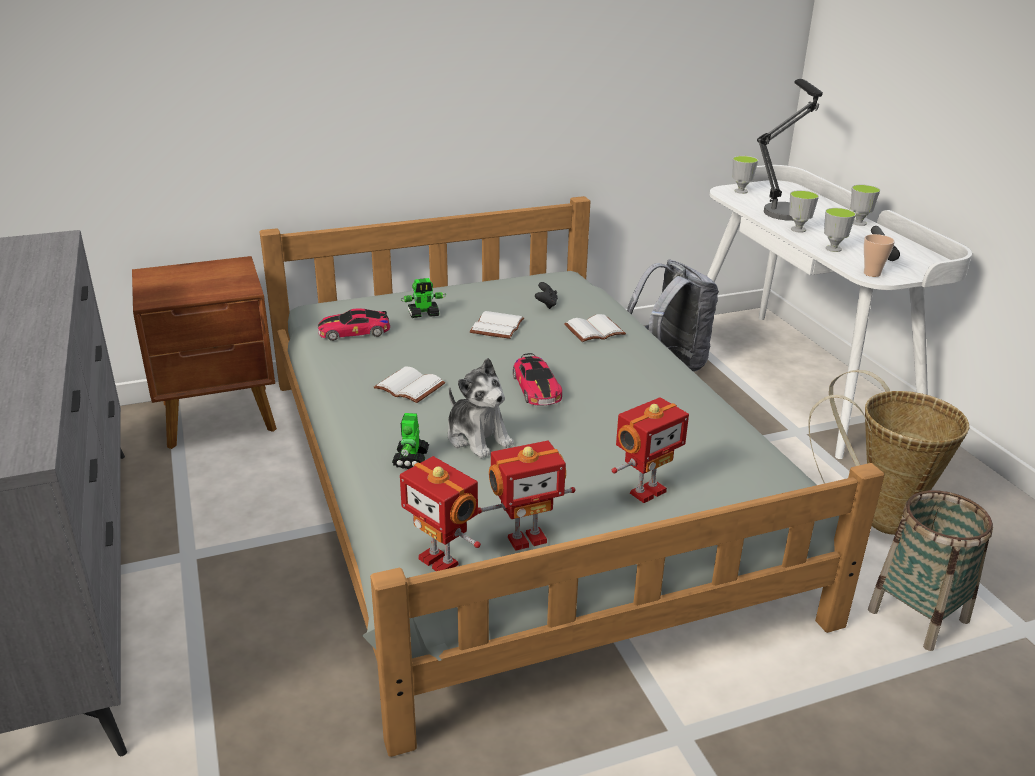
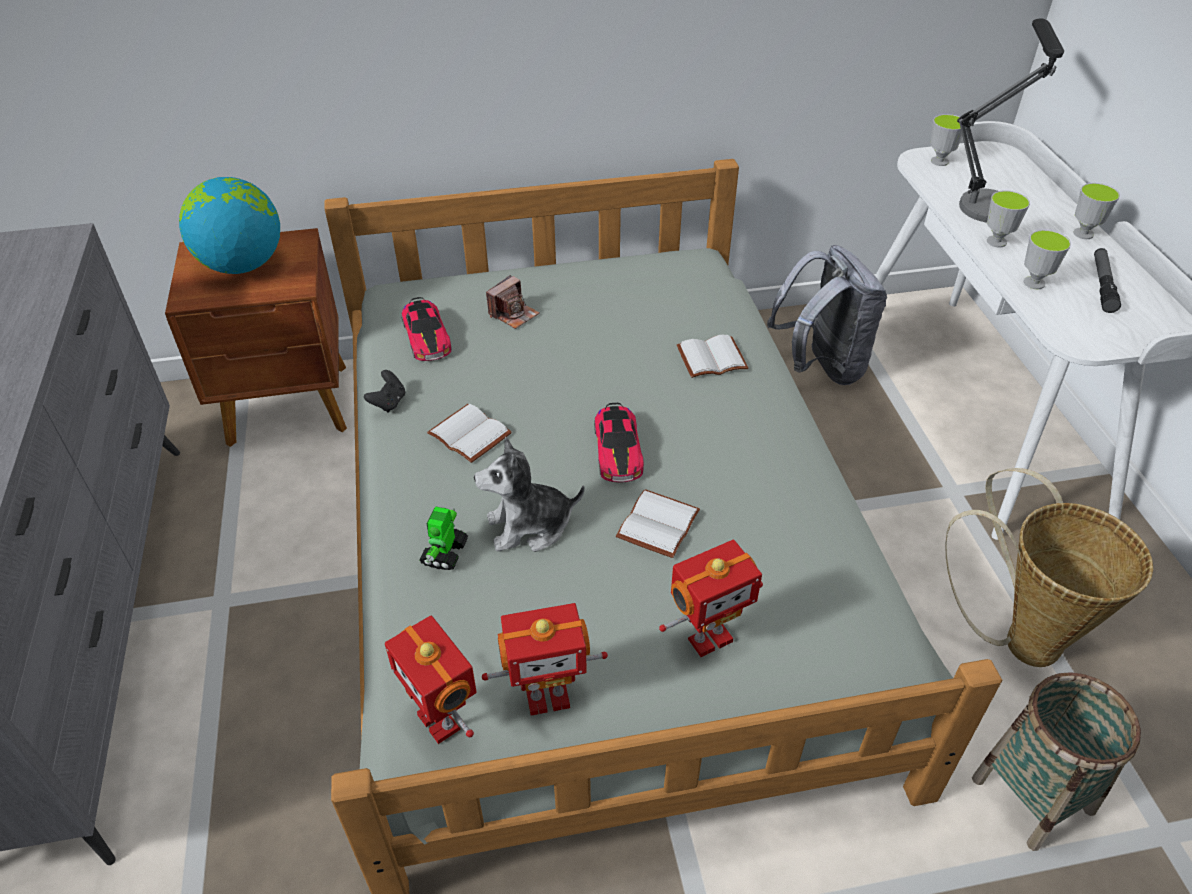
camera: 10 degrees right, 15 degrees up
(193, 279) = (242, 265): none -> globe
(354, 331) = (426, 337): toy car -> toy car turned 105 degrees counterclockwise
(424, 314) = (513, 314): toy robot -> camera
(478, 438) = (529, 526): plush toy -> plush toy turned 105 degrees clockwise
(496, 326) = (594, 341): white book -> white book (656, 523)
(546, 305) = (663, 309): black game controller -> black game controller (388, 402)
(872, 273) = (1073, 336): cup -> none

